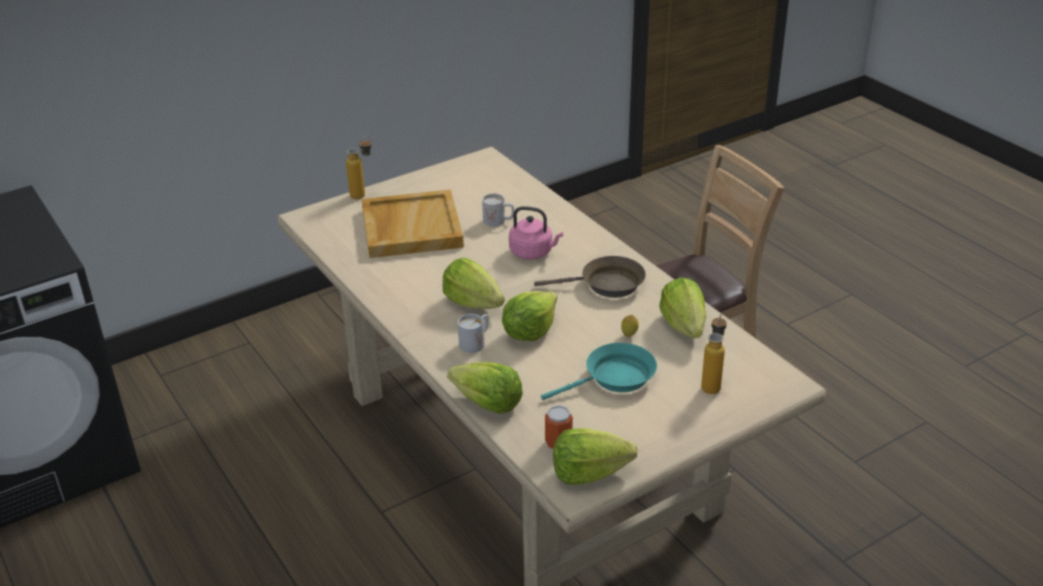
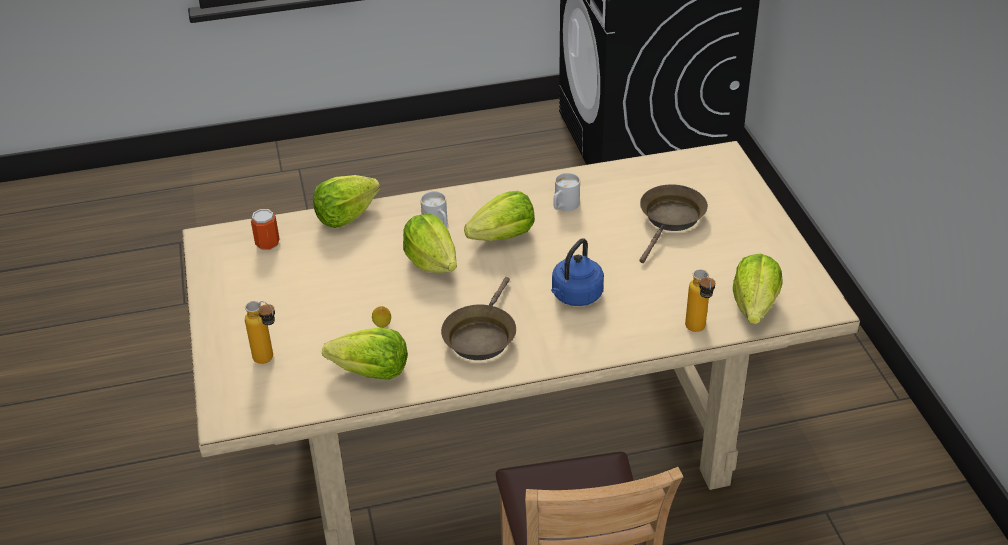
camera: 110 degrees right, 5 degrees up
(363, 194) = (760, 198): bottle -> bottle (698, 331)
(410, 227) = (670, 220): beige tray -> brown frying pan
(499, 221) = (655, 285): white mug -> white mug (564, 207)
(533, 252) = (575, 296): pink kettle -> blue kettle
(589, 473) = (220, 251): lettuce -> lettuce (754, 306)
(614, 378) = (324, 298): turquoise frying pan -> none

